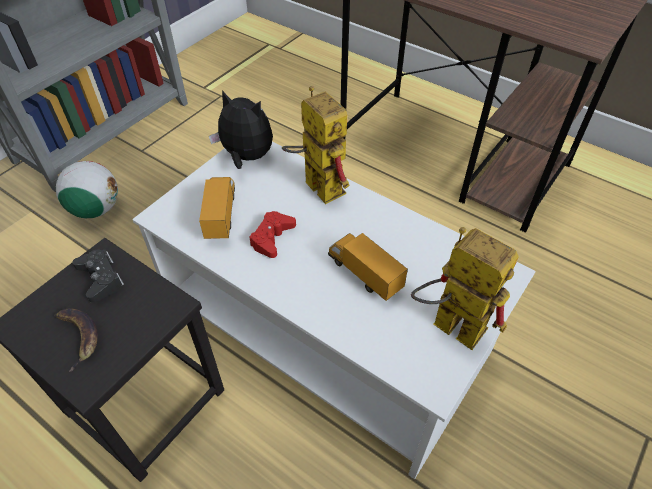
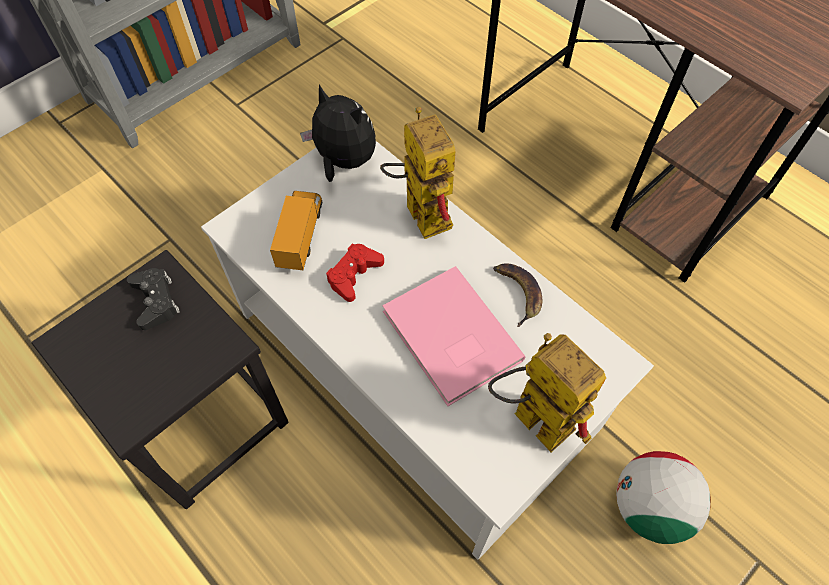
camera: 10 degrees right, 10 degrees up
(77, 336) = (124, 367): banana -> banana (517, 293)
(96, 209) = (175, 177): football -> football (649, 507)
(364, 275) = (450, 339): toy truck -> pink book

